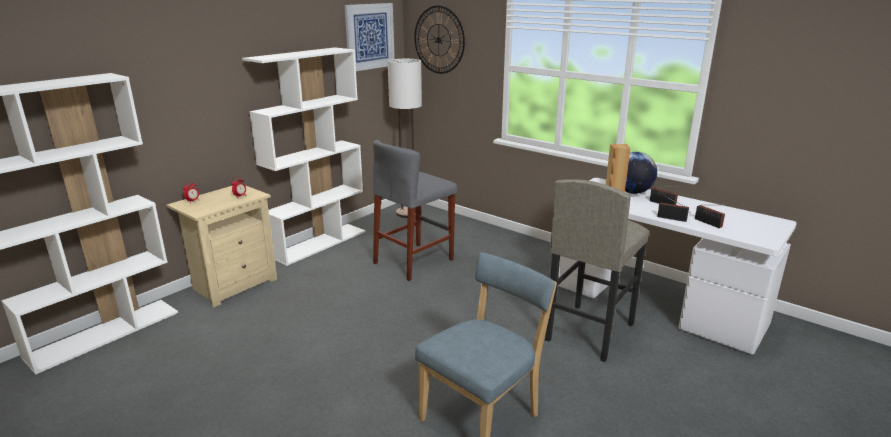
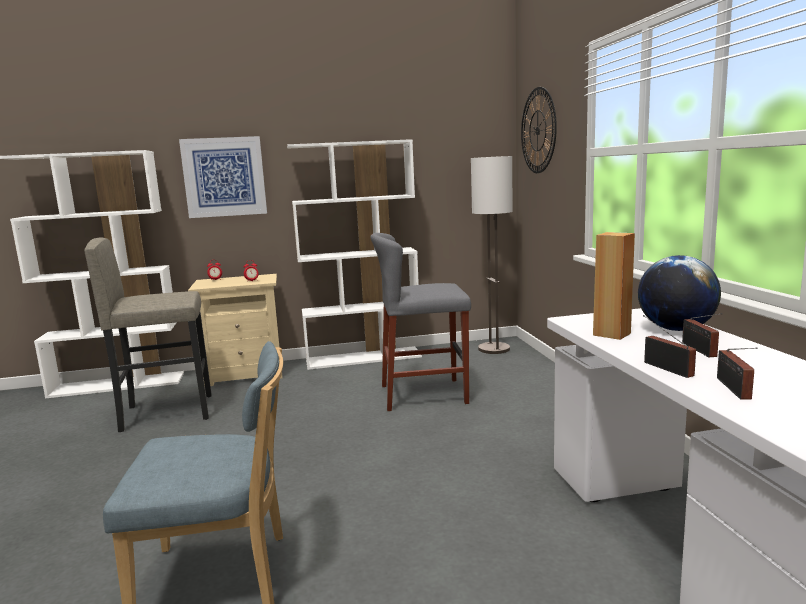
camera: 40 degrees right, 10 degrees down
(370, 36) = (461, 132): picture -> picture (224, 177)
(589, 332) = (512, 543): grey stool -> grey stool (167, 412)

